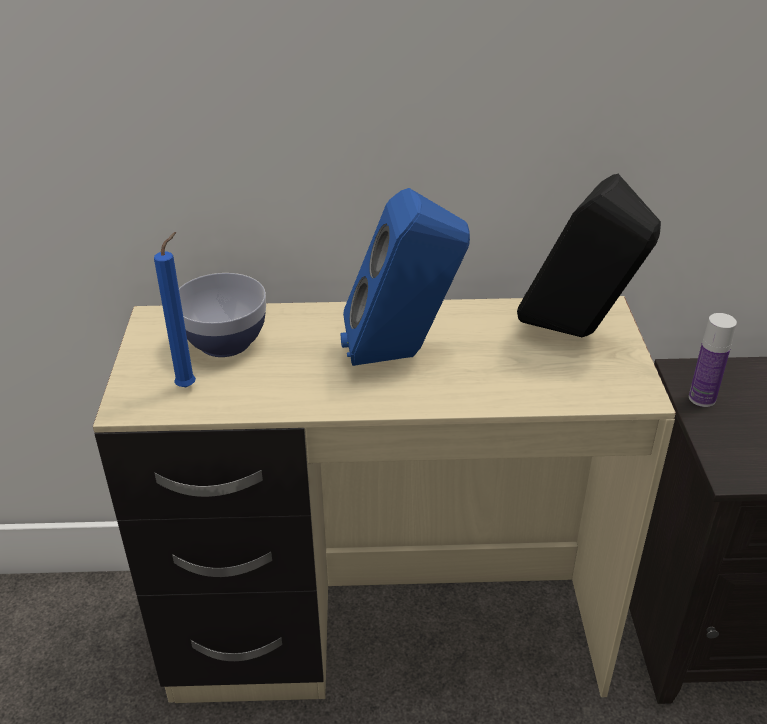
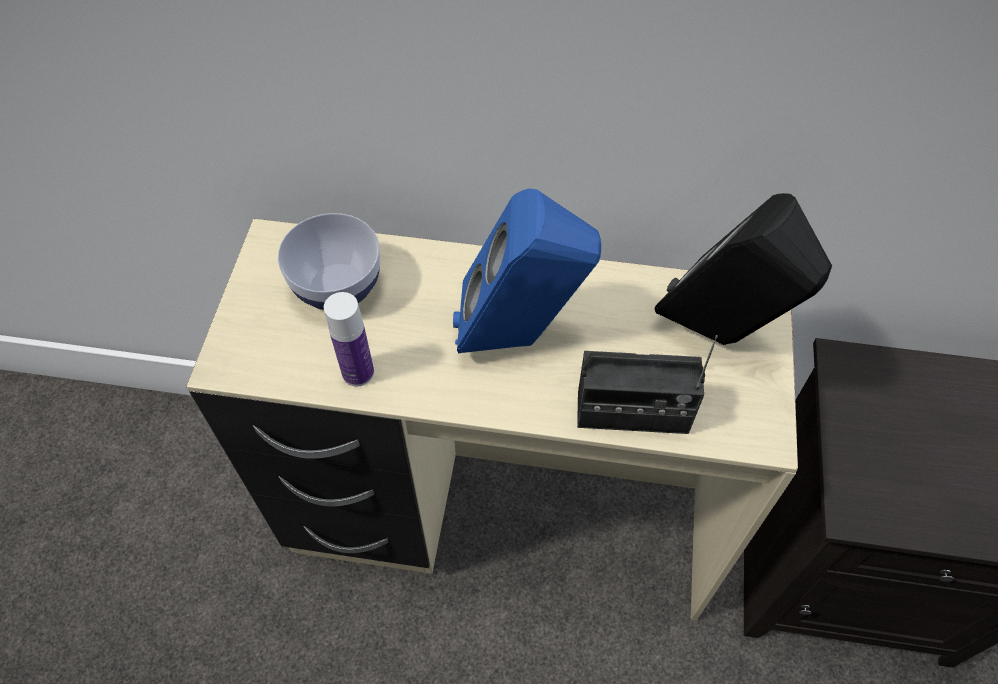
camera: 10 degrees right, 20 degrees up
(189, 385) = (290, 345): blue candle -> none
(518, 393) = (632, 413): none -> radio
(702, 398) = (851, 403): bottle -> bottle (358, 372)

